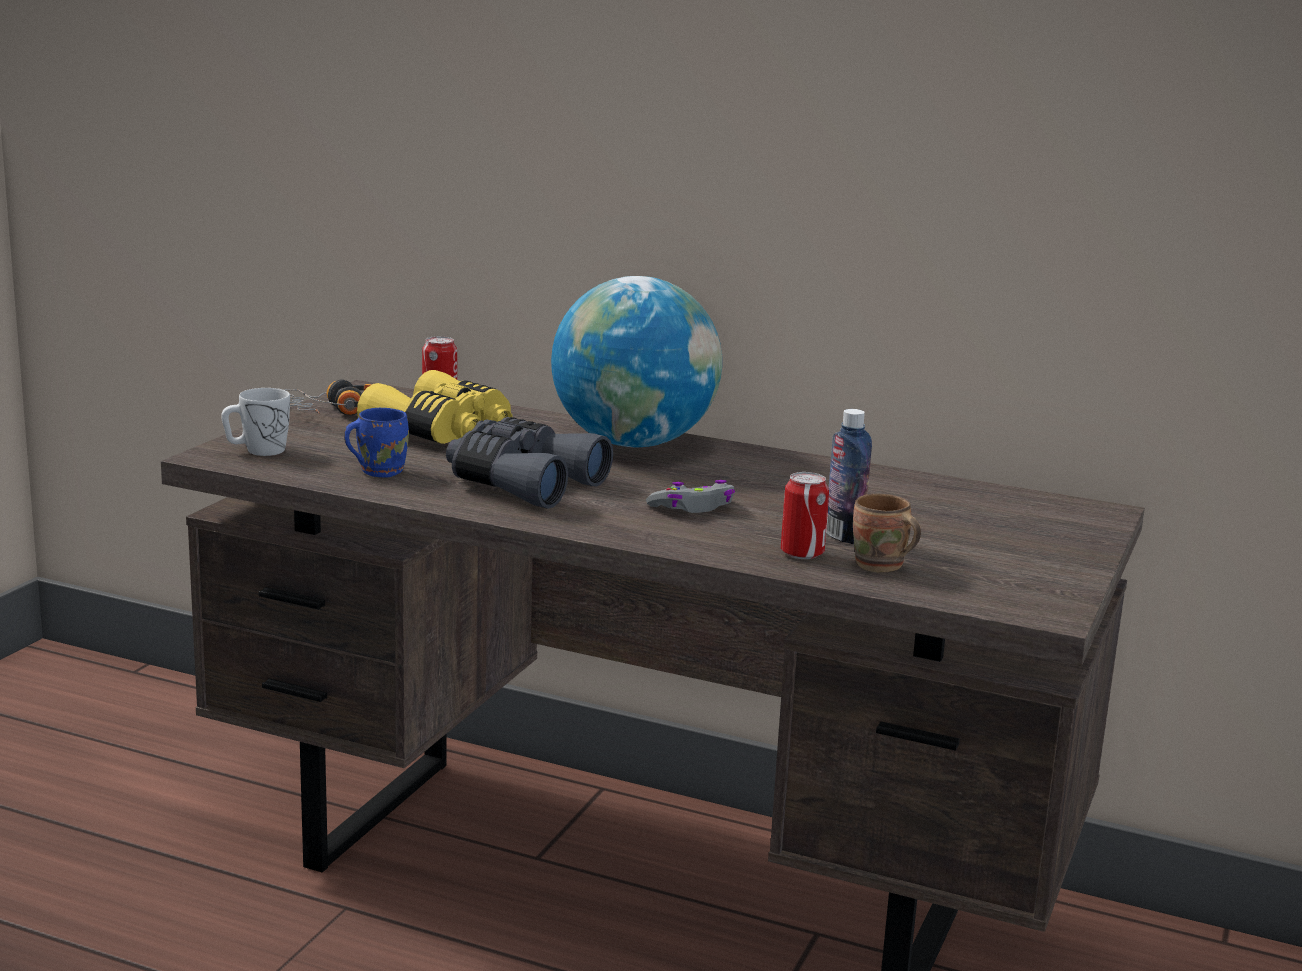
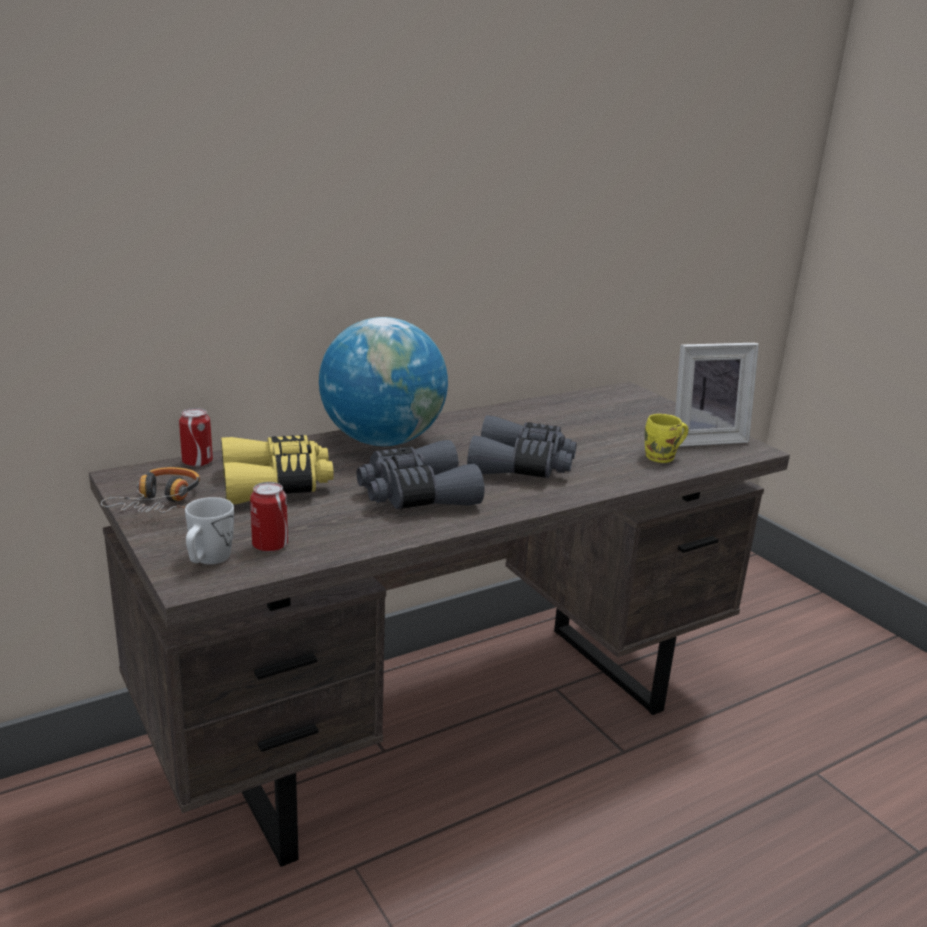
camera: 55 degrees left, 5 degrees up
(379, 471) = (325, 530): blue mug -> none
(693, 508) = (522, 466): grey game controller -> grey binoculars
(802, 553) = (625, 467): can -> can (270, 545)
(844, 536) = (607, 449): bottle -> none
(880, 567) = (662, 458): brown mug -> yellow mug
(1013, 578) = (703, 438): none -> picture frame

